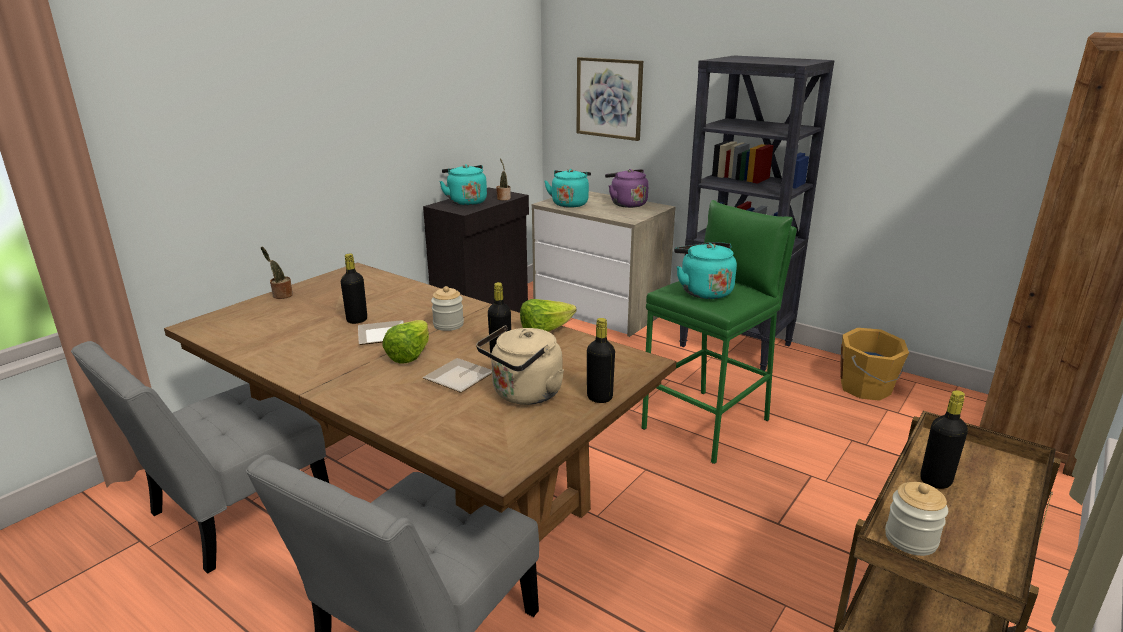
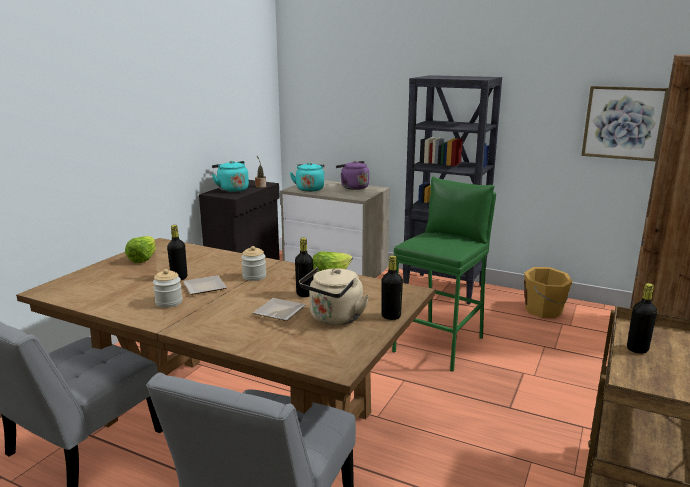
camera: 10 degrees left, 5 degrees down
(281, 295) = (107, 264): potted plant -> none
(410, 355) = (233, 299): lettuce -> lettuce (143, 259)
(609, 98) = (334, 109): picture -> picture (623, 123)
(703, 291) = (435, 242): turquoise kettle -> none
(910, 539) = (635, 385): jar -> jar (169, 302)

